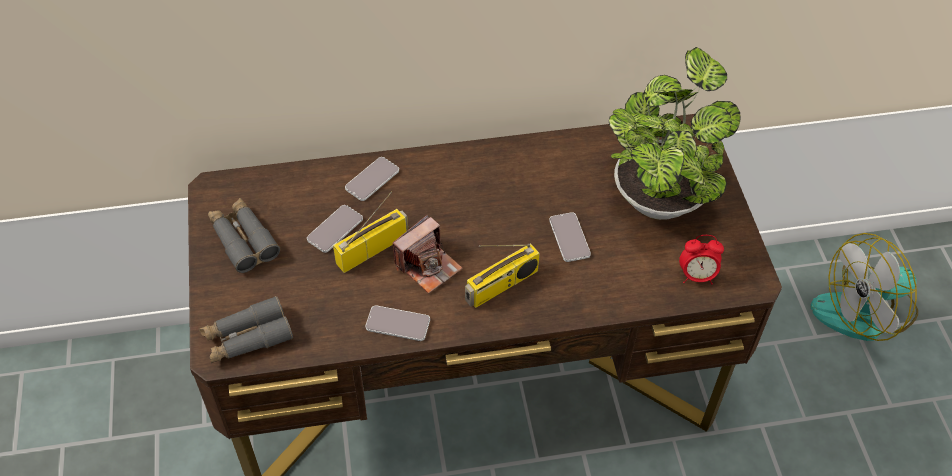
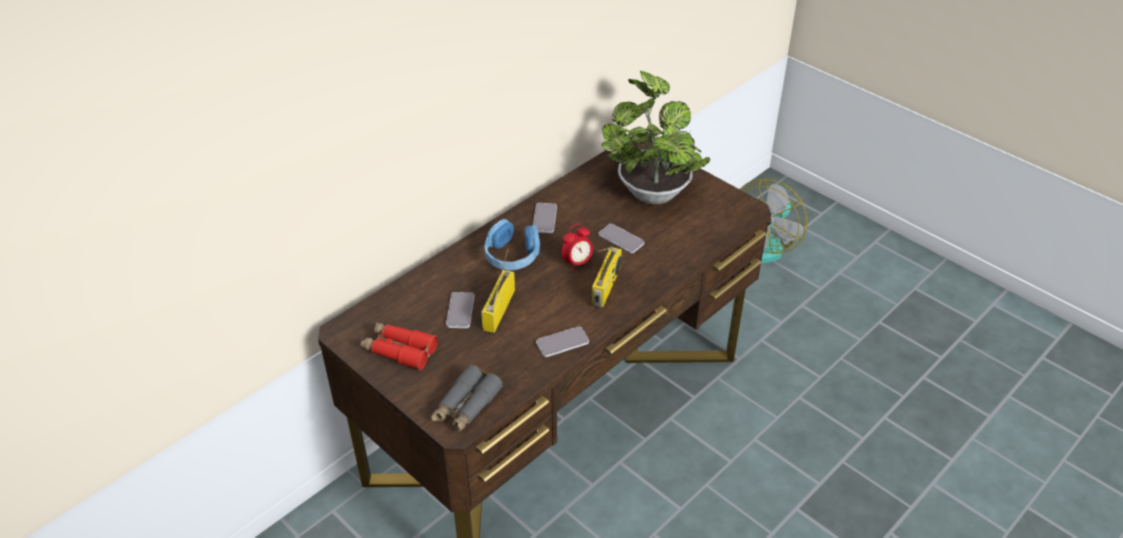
camera: 35 degrees left, 10 degrees down
(243, 240) = (399, 350): grey binoculars -> red binoculars
(372, 179) = (455, 269): phone -> phone (544, 218)
(428, 266) = (547, 300): camera -> none
(440, 195) = (512, 255): none -> blue headphones
(697, 276) = (716, 222): alarm clock -> alarm clock (577, 263)

